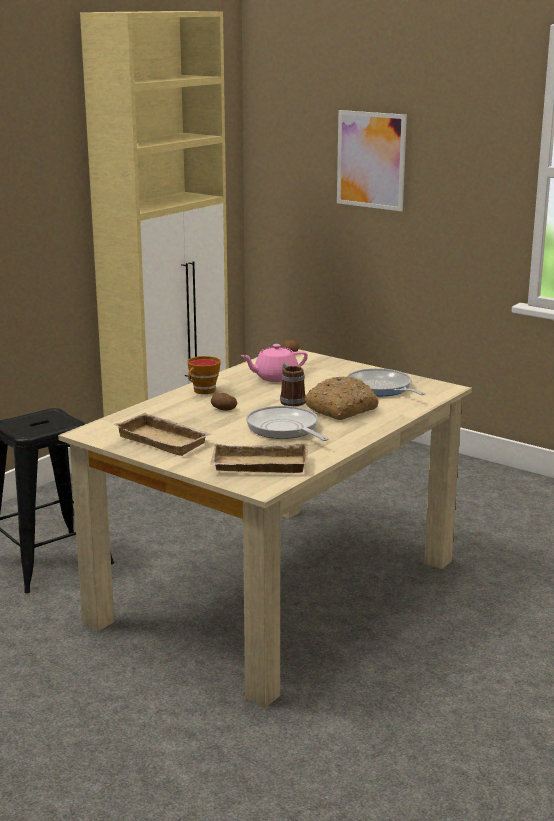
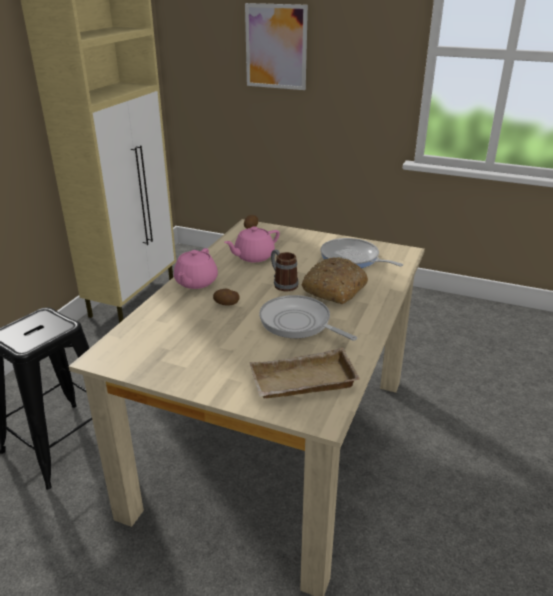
camera: 15 degrees left, 10 degrees up
(165, 440) = (188, 357): beige tray -> none
(203, 391) = (195, 282): cup -> pink teapot

